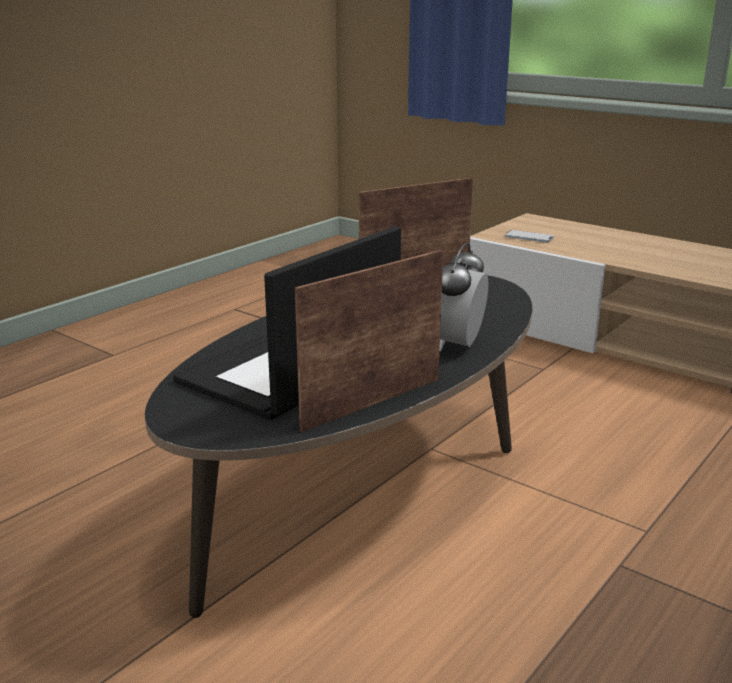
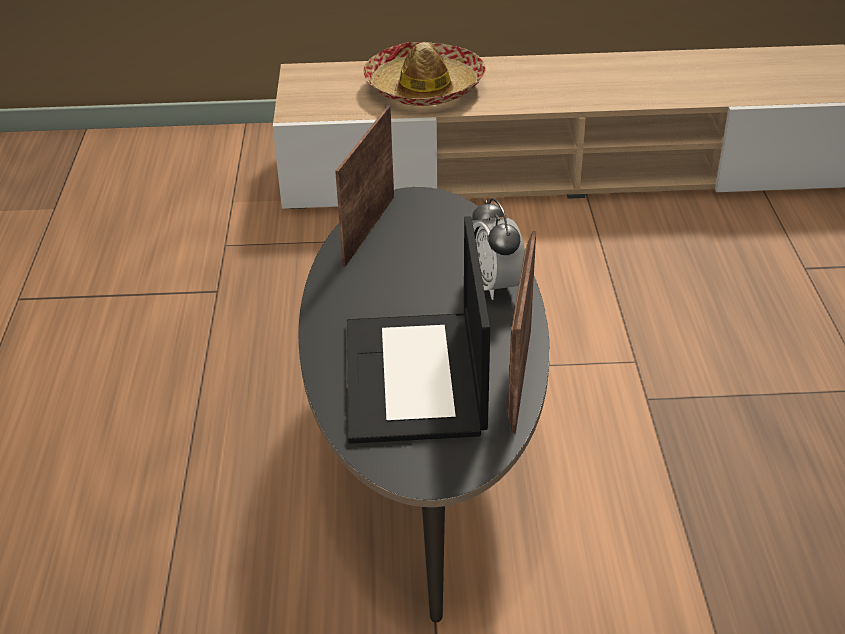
camera: 40 degrees left, 15 degrees up
(529, 237) = (331, 103): phone -> none
(622, 247) = (424, 88): none -> hat

